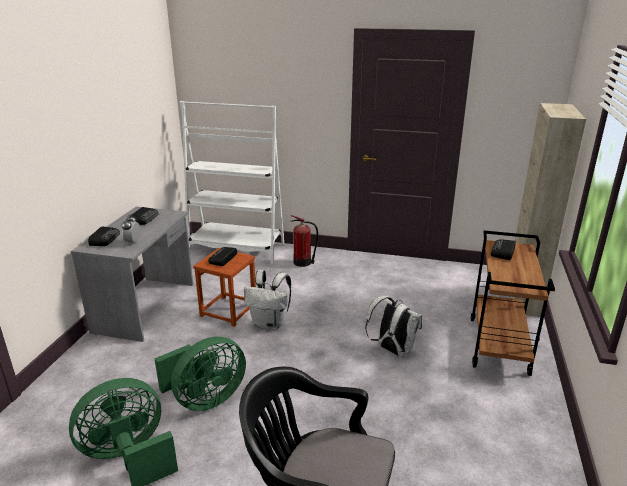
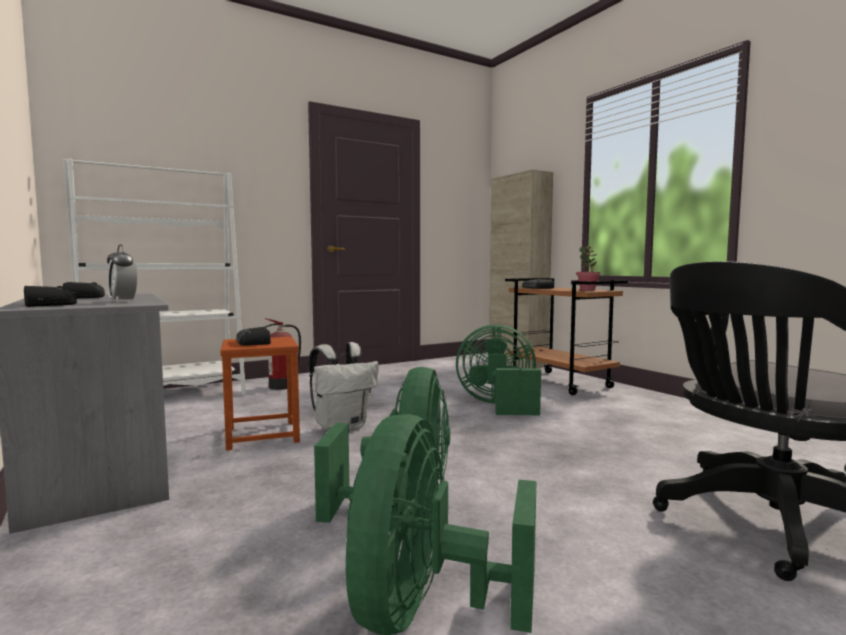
camera: 45 degrees left, 20 degrees down
(392, 350) = (499, 405): white backpack -> green fan
(514, 282) = (587, 290): none -> potted plant

